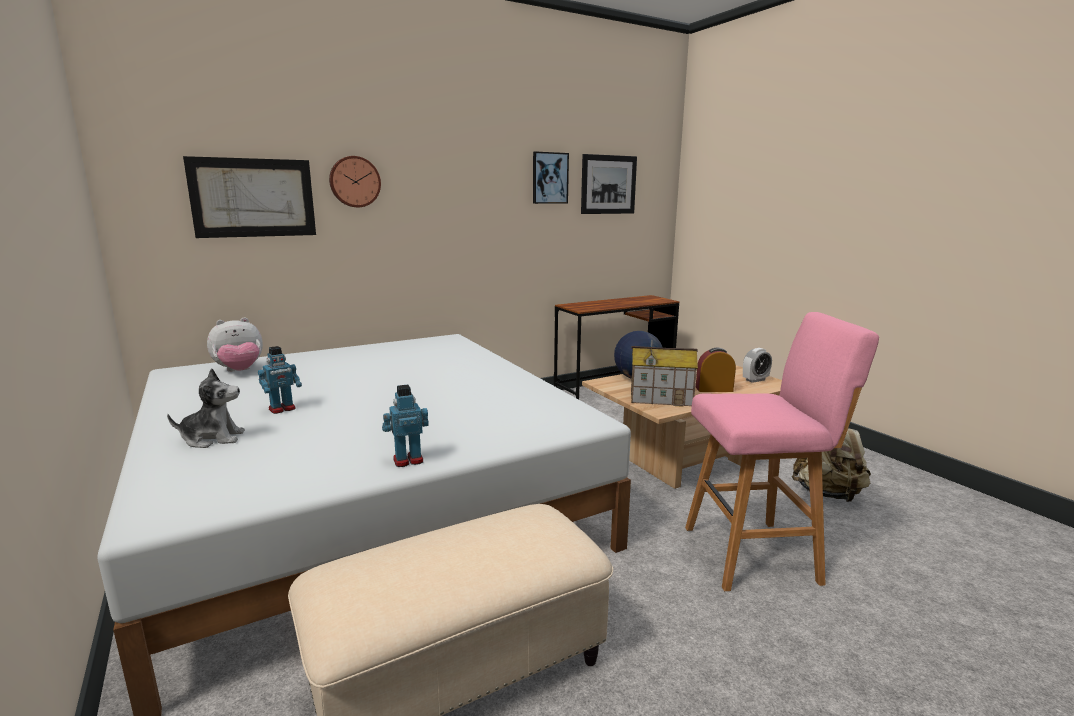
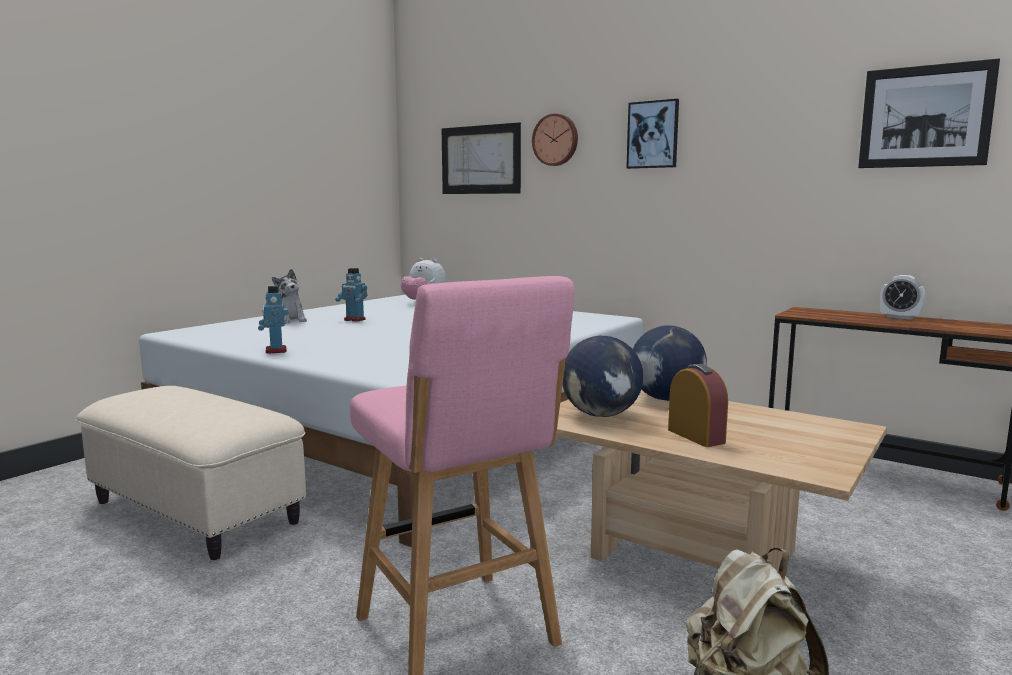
camera: 65 degrees right, 5 degrees down
(408, 460) = (275, 351): toy robot -> toy robot turned 150 degrees counterclockwise
(549, 178) = (801, 115): picture -> picture (653, 134)
(661, 398) = (601, 415): toy house -> globe
(755, 380) = (807, 457): alarm clock -> alarm clock (900, 317)

